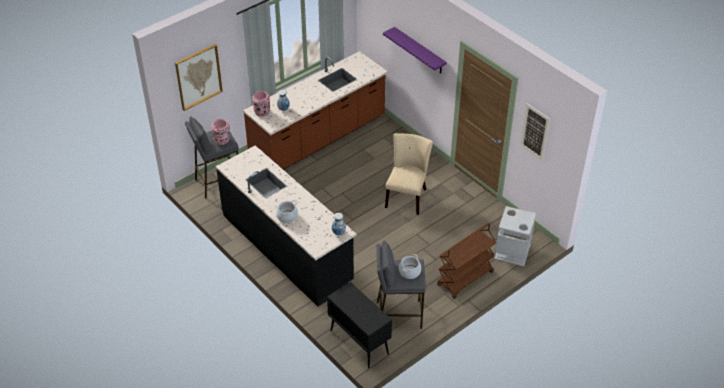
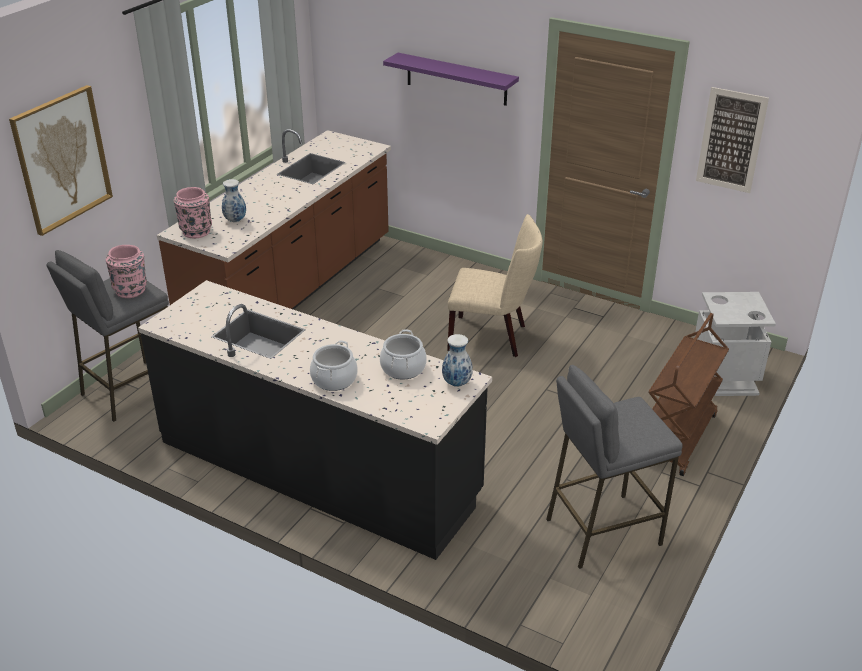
camera: 20 degrees left, 10 degrees down
(358, 342) = (558, 606): black cabinet -> none
(407, 196) = (492, 337): beige chair -> beige chair turned 105 degrees clockwise
(409, 272) = (633, 422): cooking pot -> cooking pot (403, 368)

